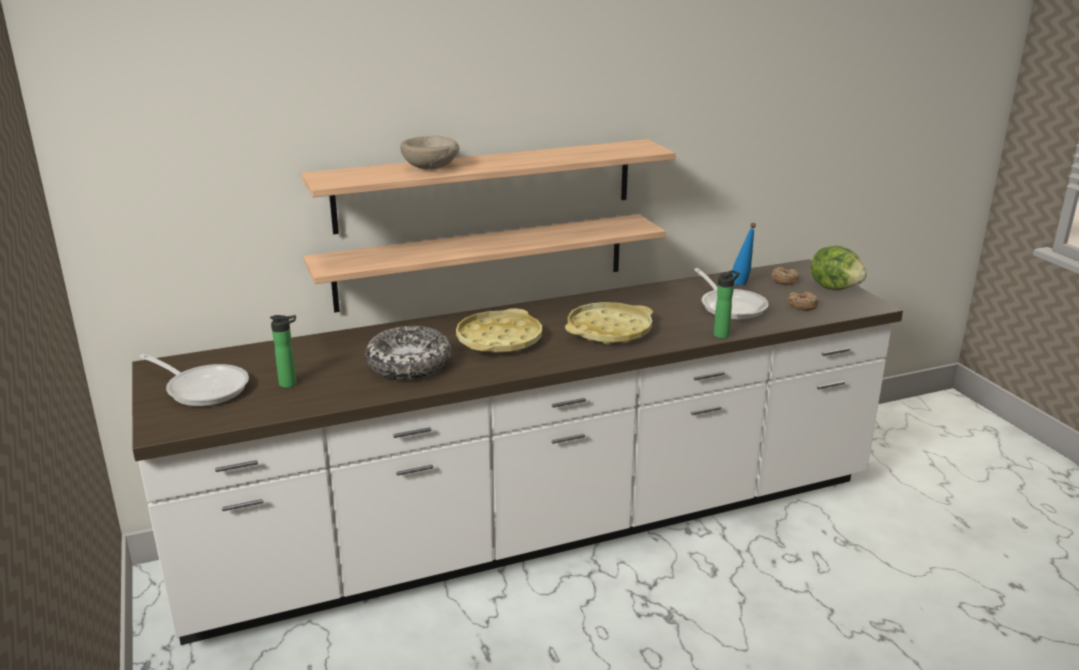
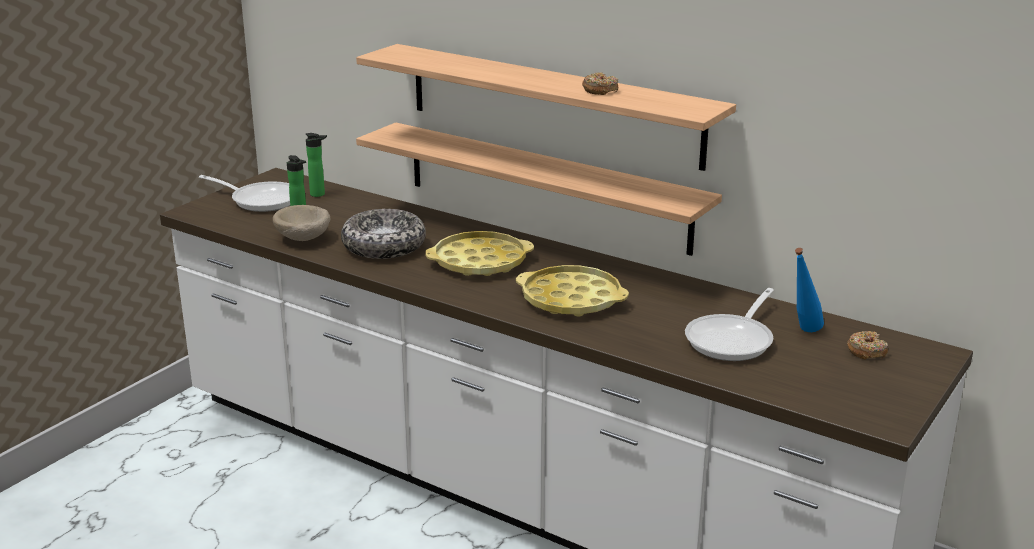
camera: 55 degrees right, 0 degrees up
(203, 388) = (261, 200): frying pan -> frying pan turned 60 degrees counterclockwise
(432, 169) = (472, 68): beige bowl -> beige bowl (303, 239)
(723, 334) = (648, 354): bottle -> bottle (319, 194)
(802, 306) = (806, 379): donut -> donut (600, 90)
(835, 287) = (903, 386): lettuce -> none

